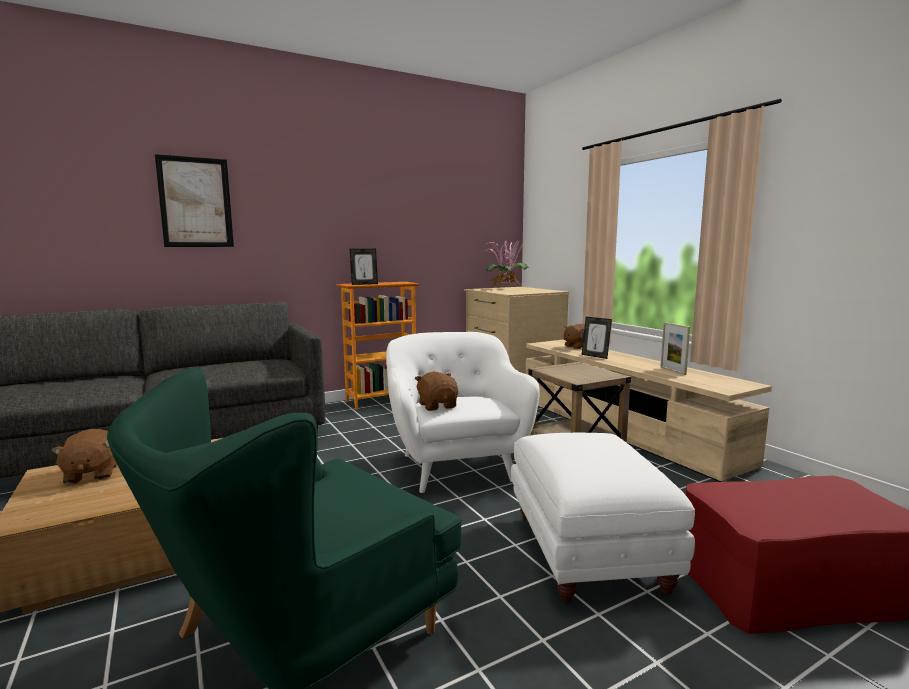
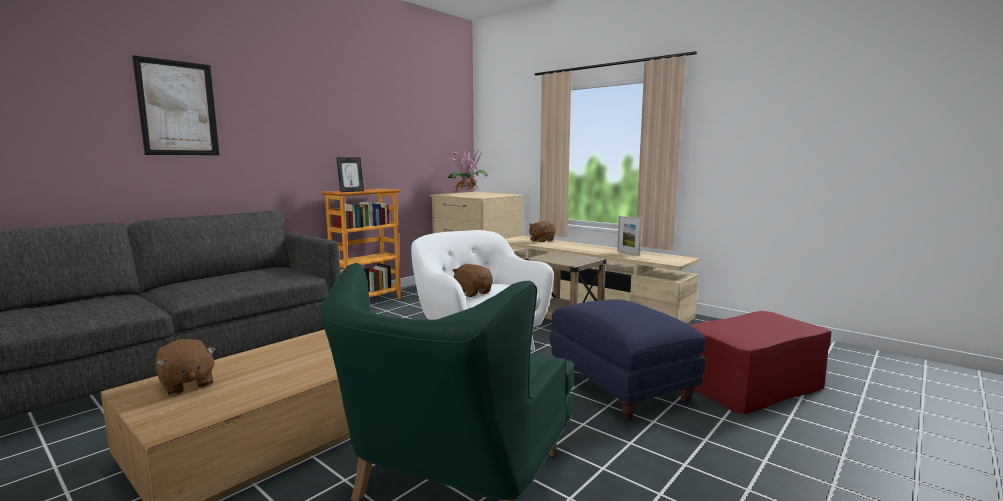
camera: 20 degrees left, 0 degrees up
(586, 550) = (619, 386): white ottoman -> blue ottoman
(595, 356) = (562, 246): picture frame -> none

